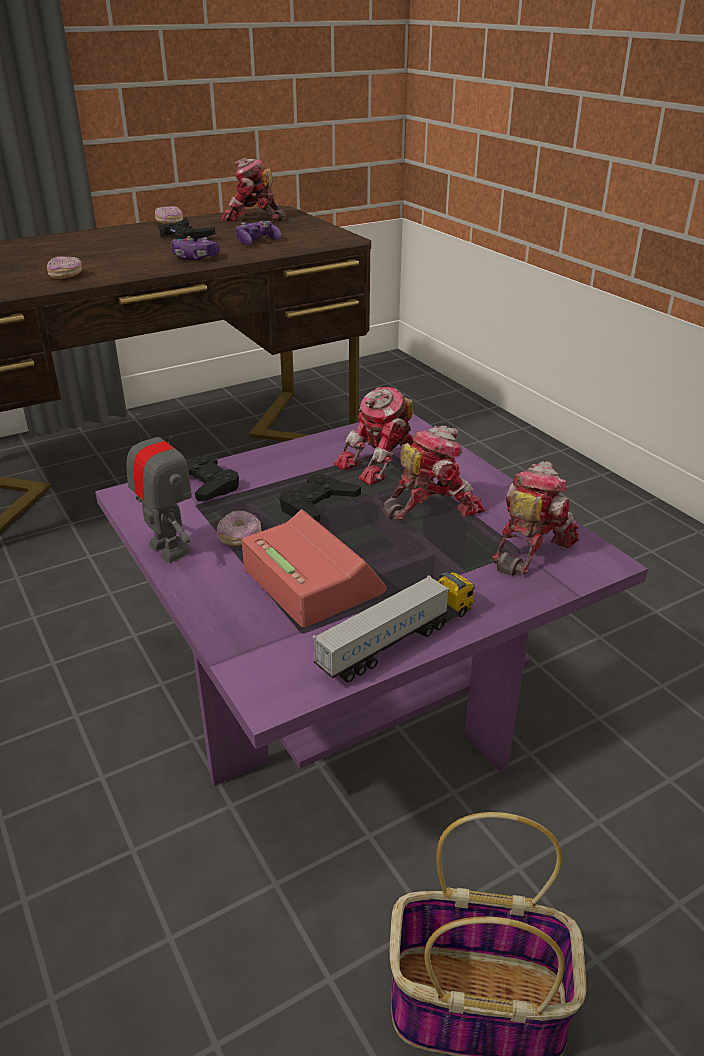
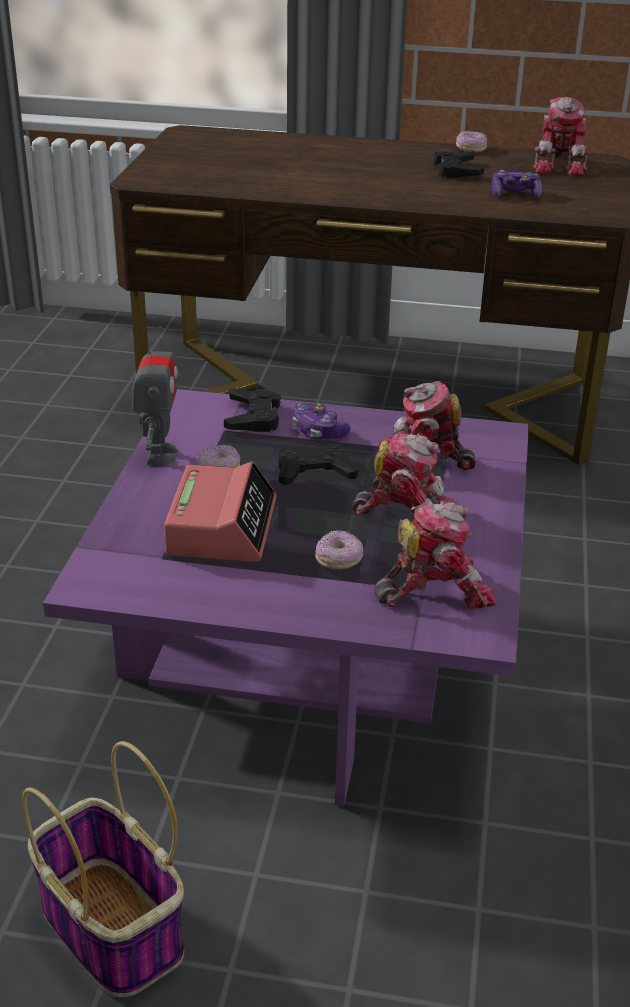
camera: 40 degrees right, 0 degrees up
(66, 275) = (290, 185): donut -> donut (339, 560)
(195, 258) = (426, 196): game controller -> game controller (318, 431)
(252, 218) = (560, 165): toy robot -> toy robot turned 135 degrees counterclockwise
(398, 641) = (216, 600): toy truck -> none

